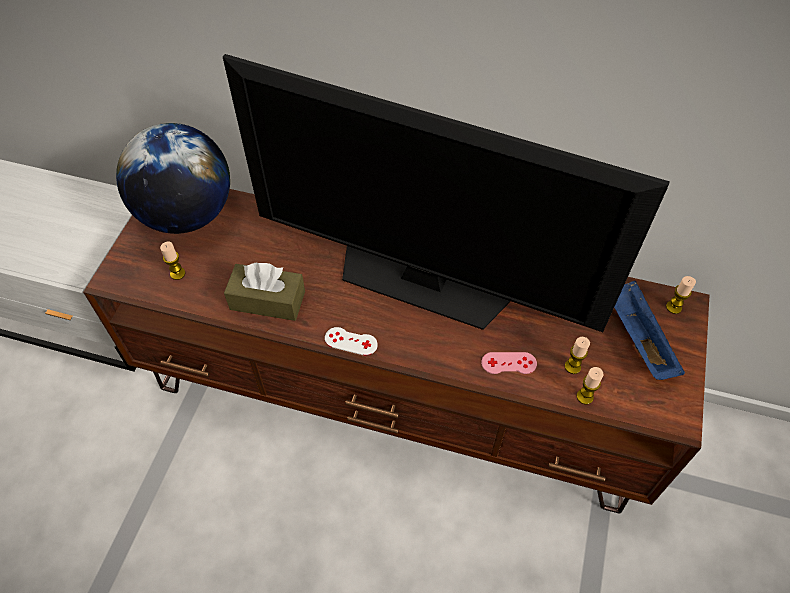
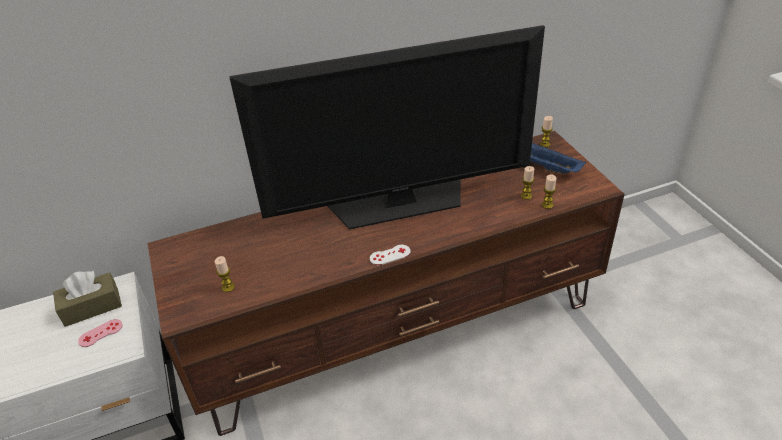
camera: 35 degrees left, 15 degrees down
(187, 214) = (197, 253): globe -> none
(267, 300) = (311, 265): brown tissue box -> brown tissue box (92, 307)
(509, 363) = (492, 213): pink game controller -> pink game controller (100, 333)

